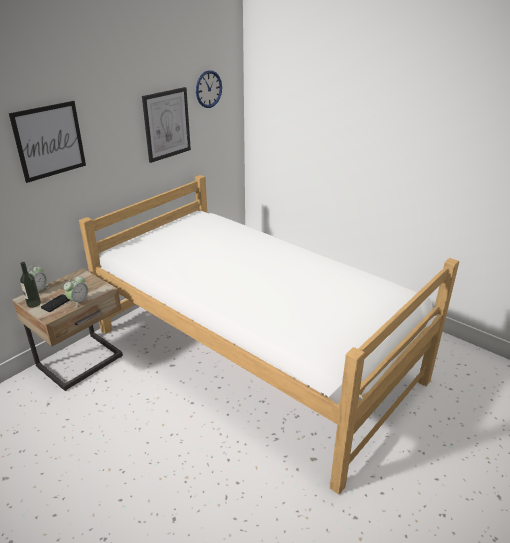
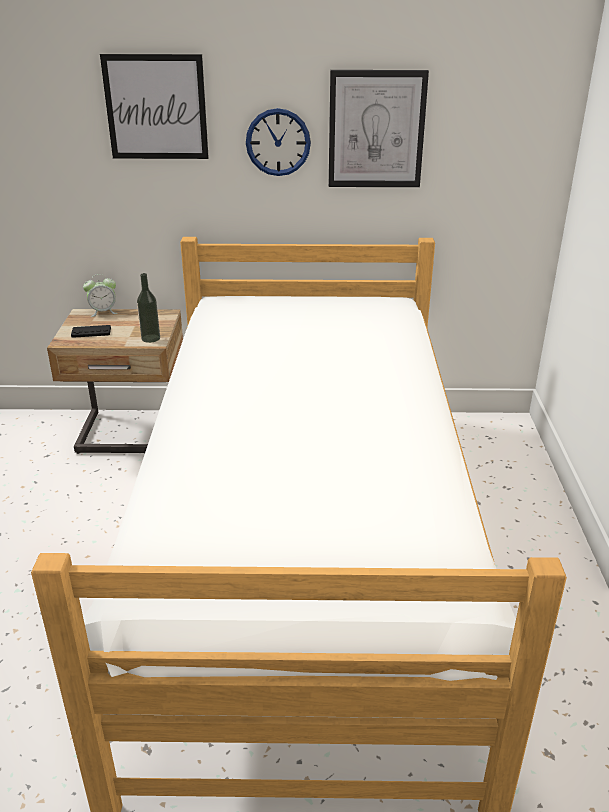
camera: 50 degrees right, 0 degrees up
(34, 304) = (76, 322): bottle -> bottle (150, 338)
(79, 301) = (110, 341): alarm clock -> none
(208, 89) = (487, 84): wall clock -> wall clock (278, 142)

